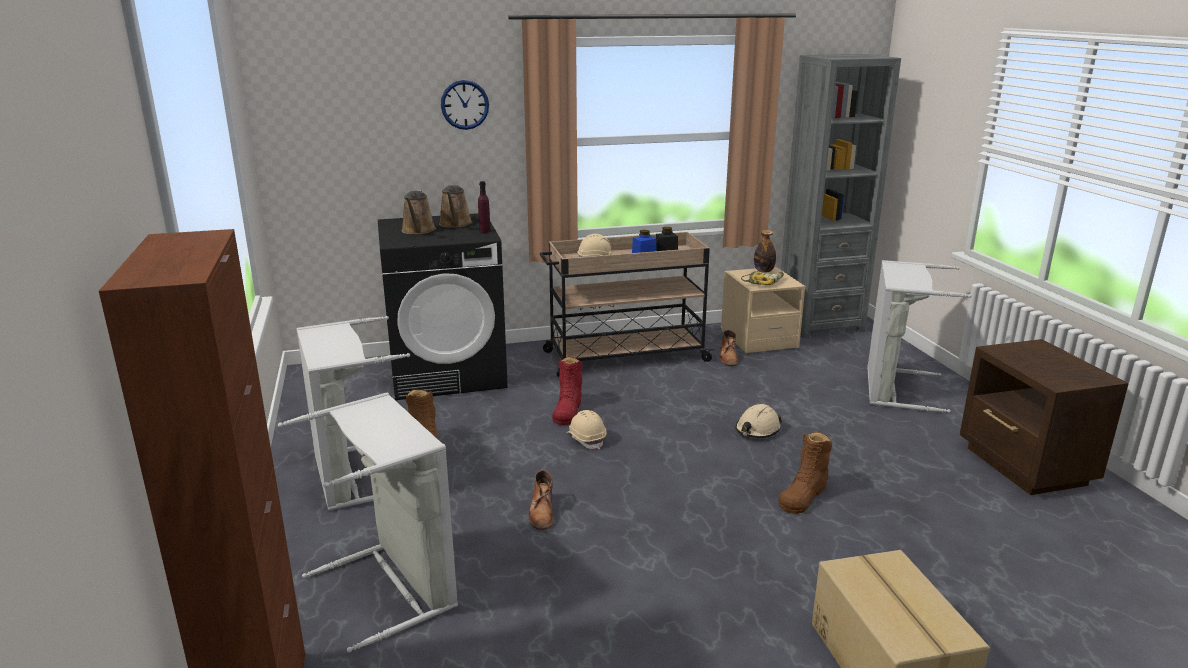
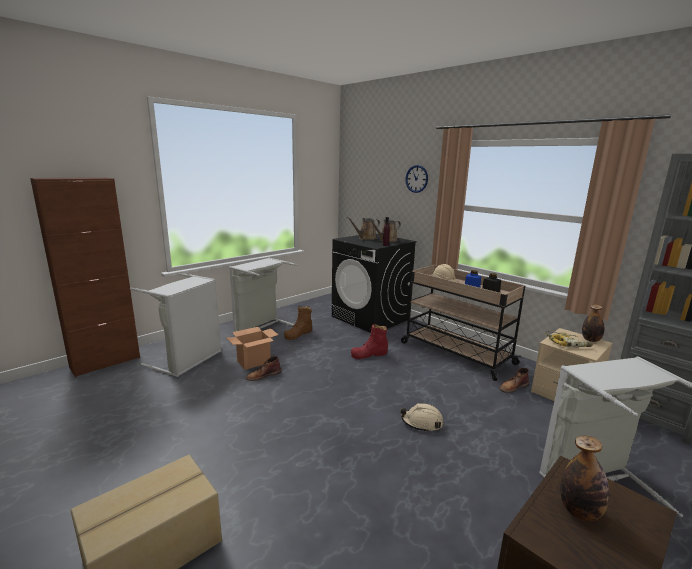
camera: 60 degrees right, 5 degrees down
(484, 512) = (254, 361): none -> cardboard box
(586, 439) = (344, 367): beige hard hat -> none
(803, 495) = (351, 463): brown boot -> none
(1039, 363) = (579, 511): none -> bottle

